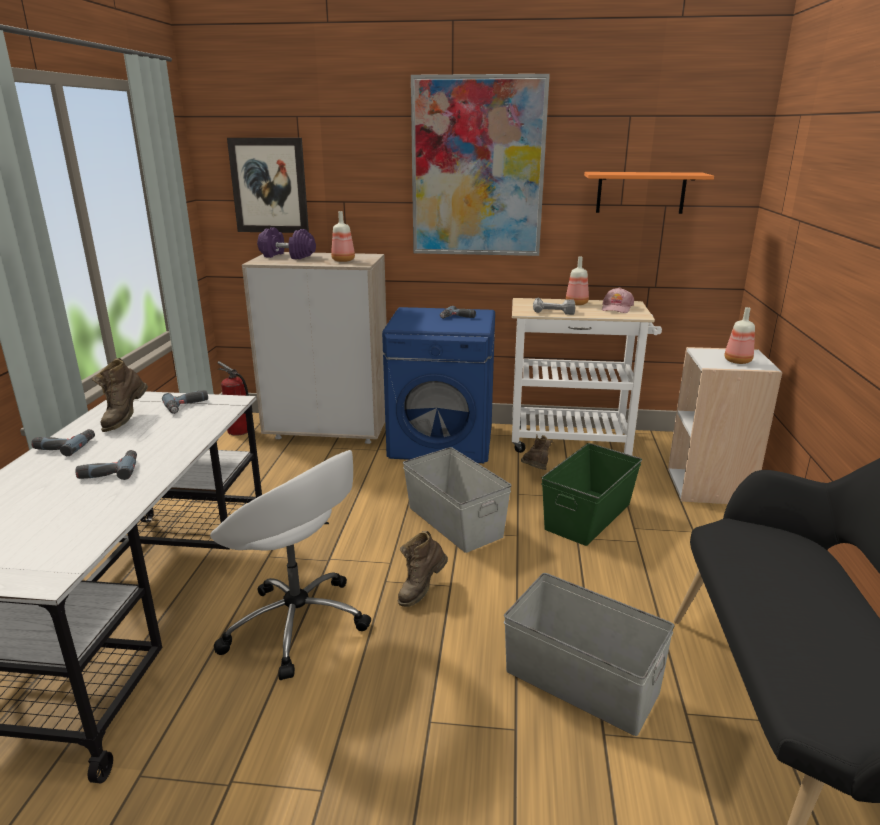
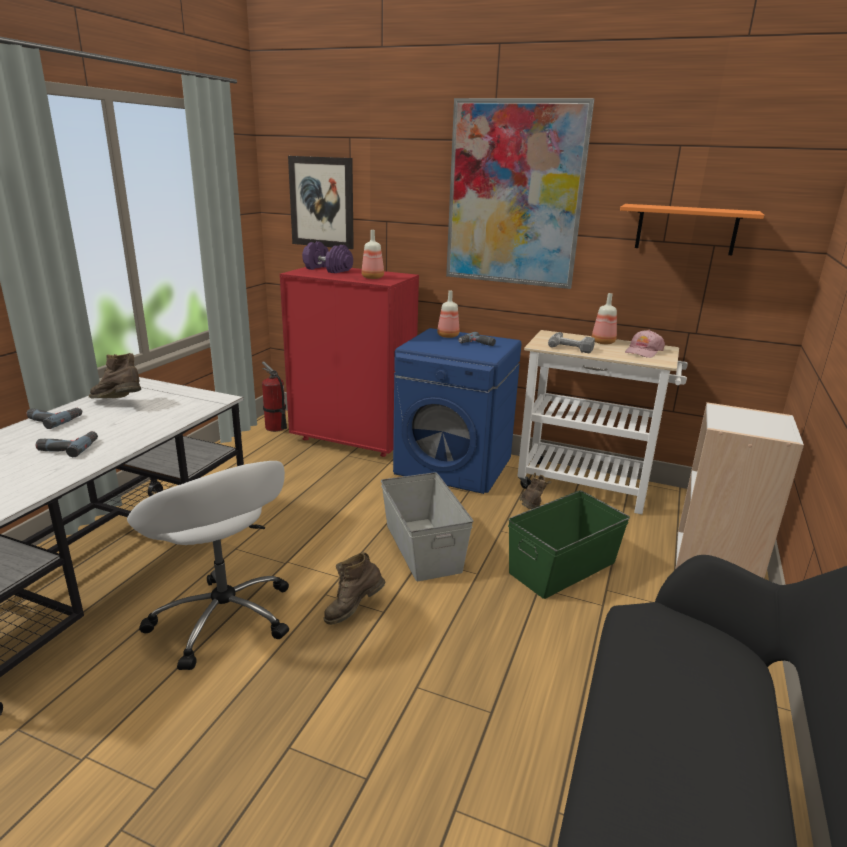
camera: 15 degrees right, 0 degrees up
(125, 420) = (119, 403): brown boot -> brown boot turned 90 degrees clockwise
(187, 406) = (178, 398): power drill -> none
(328, 431) = (353, 439): beige cabinet -> red cabinet
(581, 682) = (461, 746): grey storage box -> none
(737, 361) = (756, 426): bottle -> bottle (447, 336)

